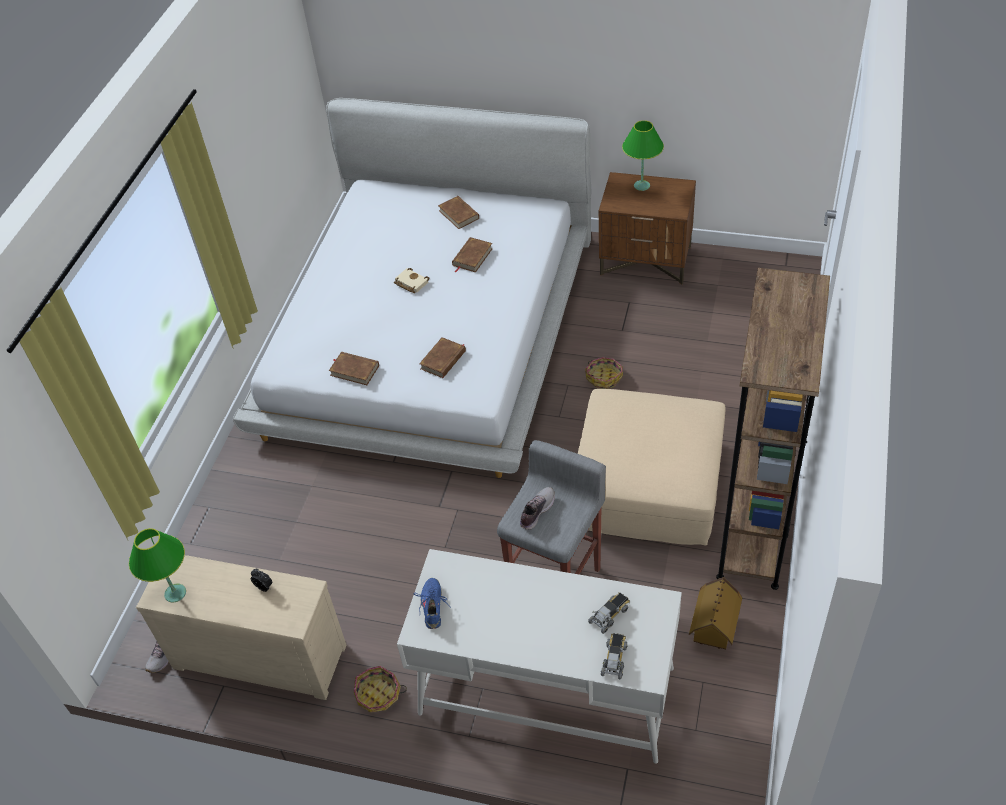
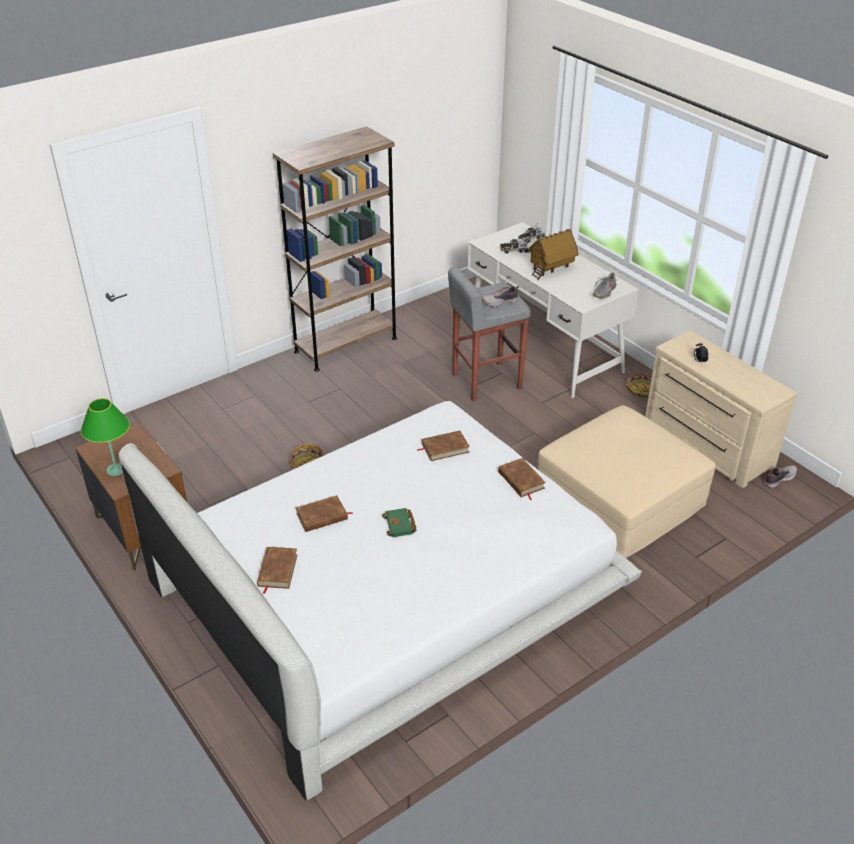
camera: 145 degrees left, 10 degrees down
(175, 593) = (765, 386): green table lamp -> none
(410, 283) = (400, 525): beige book -> green book
(433, 606) = (604, 292): blue shoe -> grey shoe
(648, 485) = (371, 393): beige ottoman -> beige ottoman (620, 499)
(713, 627) = (426, 324): toy house -> toy house (551, 269)

